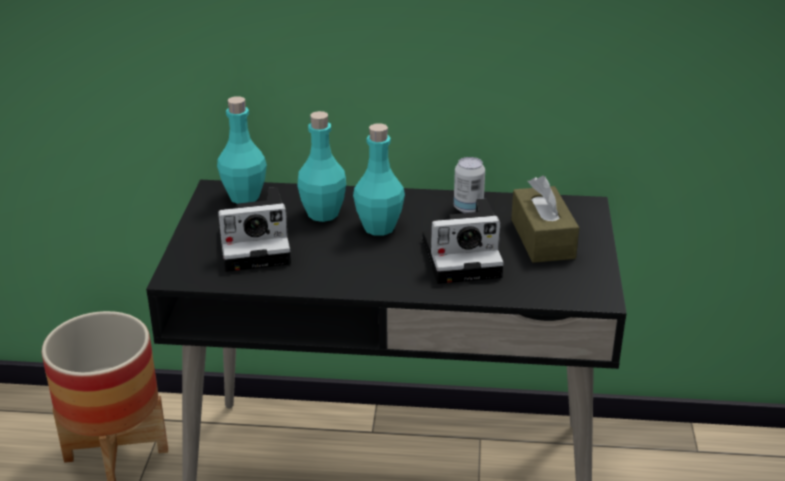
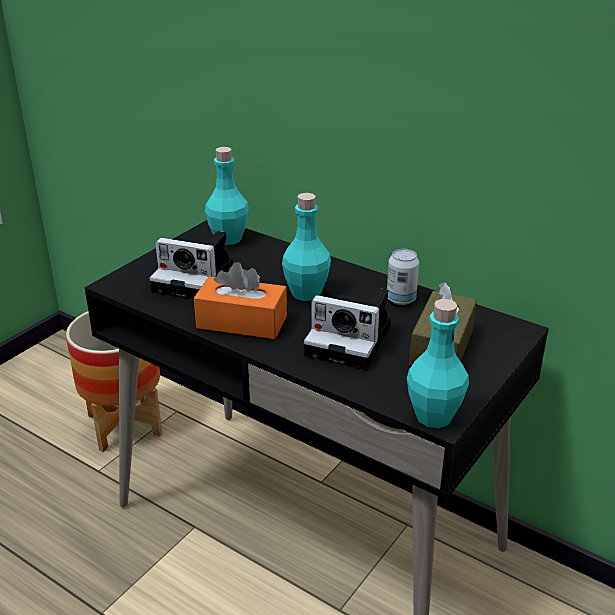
camera: 30 degrees right, 0 degrees up
(323, 214) = (273, 269): turquoise bottle -> turquoise bottle (434, 416)
(348, 272) = (242, 322): none -> orange tissue box

